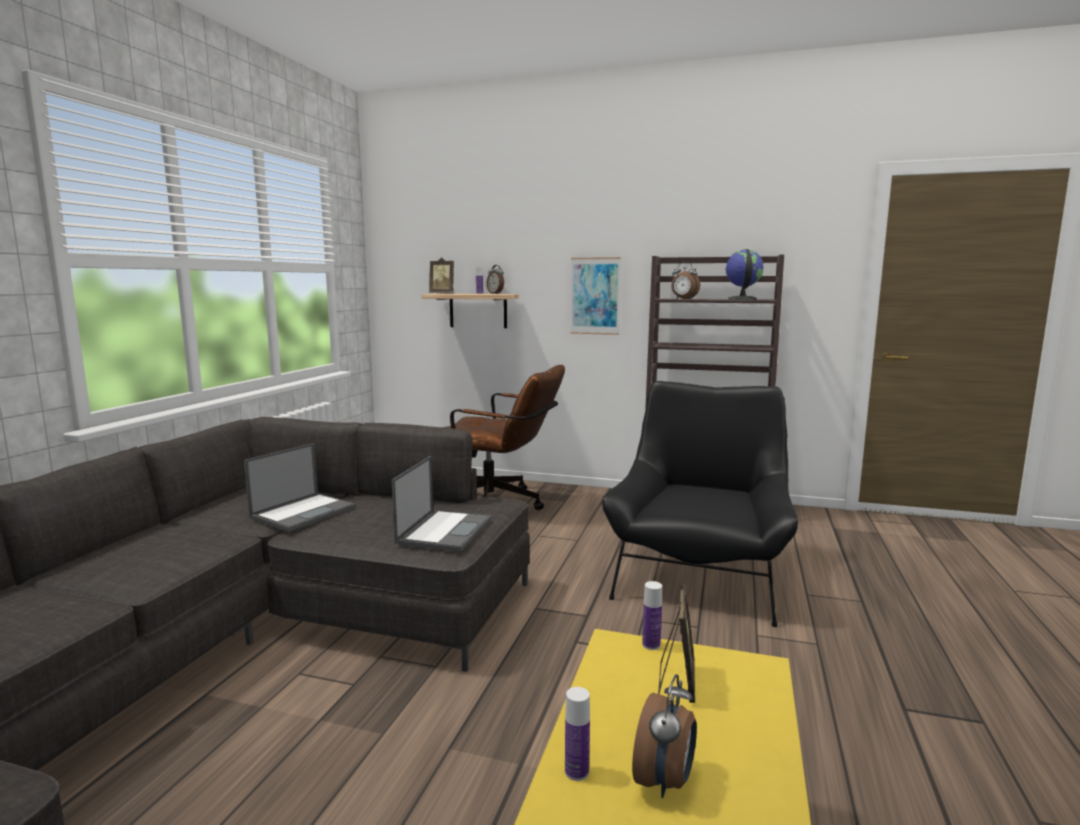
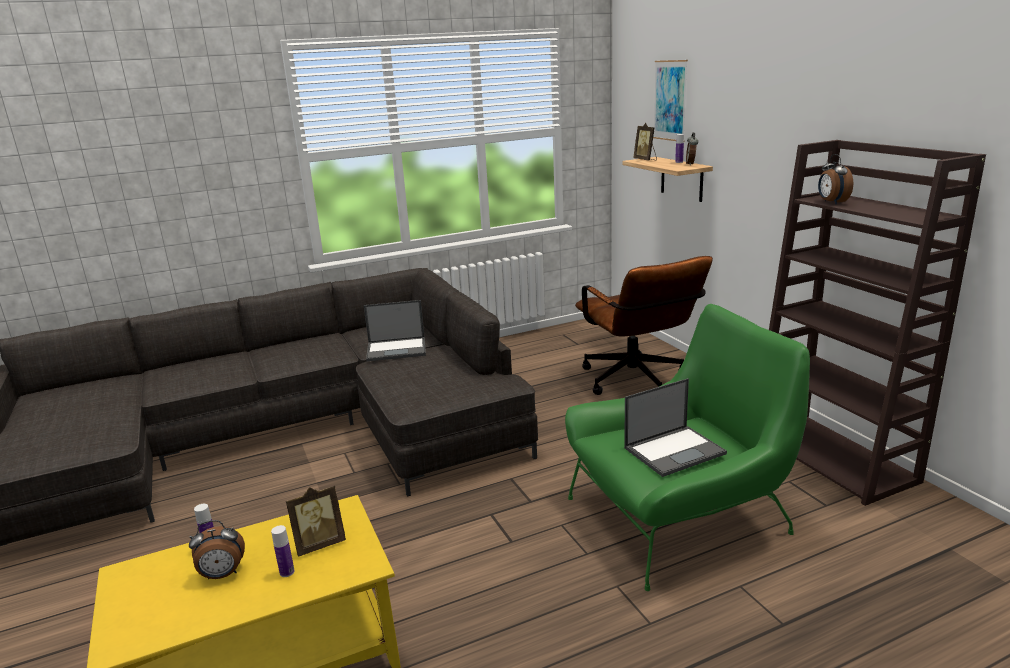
camera: 50 degrees right, 10 degrees up
(445, 530) = (430, 393): laptop -> laptop (675, 450)
(595, 296) = (776, 178): picture -> picture (670, 100)
(651, 645) = (356, 519): bottle -> bottle (287, 572)
(699, 574) = (678, 517): black armchair -> green armchair
(741, 299) = (906, 212): globe -> none

